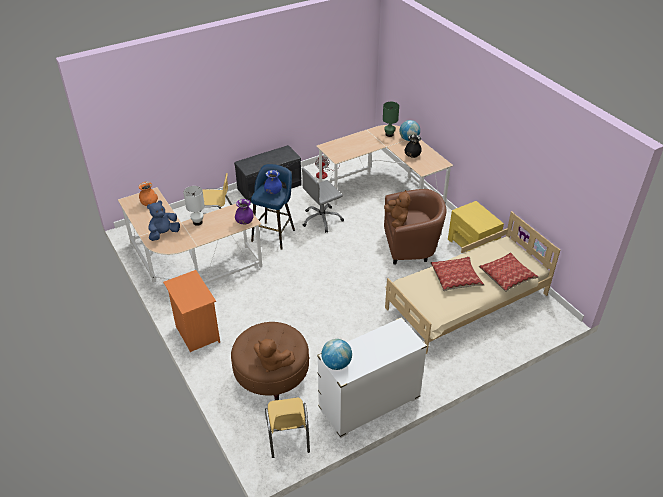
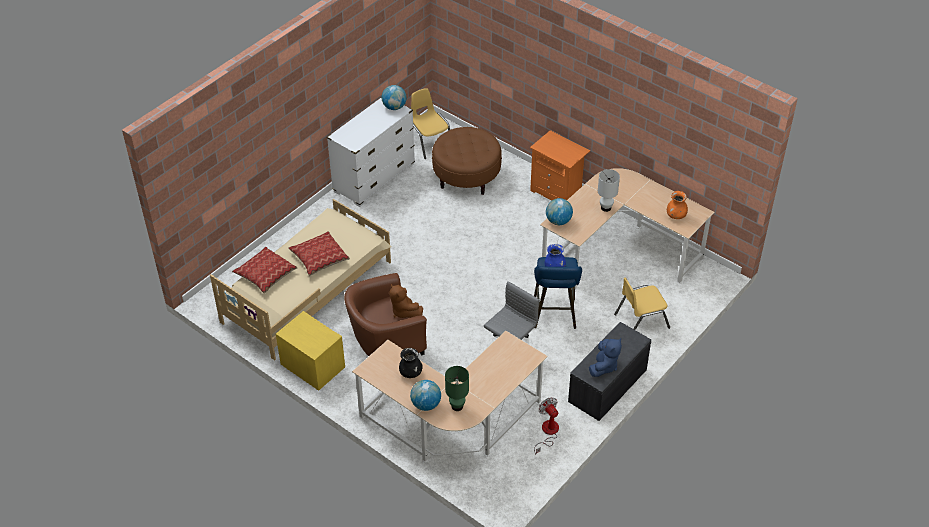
camera: 160 degrees right, 5 degrees up
(164, 234) = (628, 187): blue plush toy -> blue plush toy (604, 366)
(244, 221) = (558, 221): purple vase -> globe
(272, 363) = (456, 137): brown plush toy -> none

